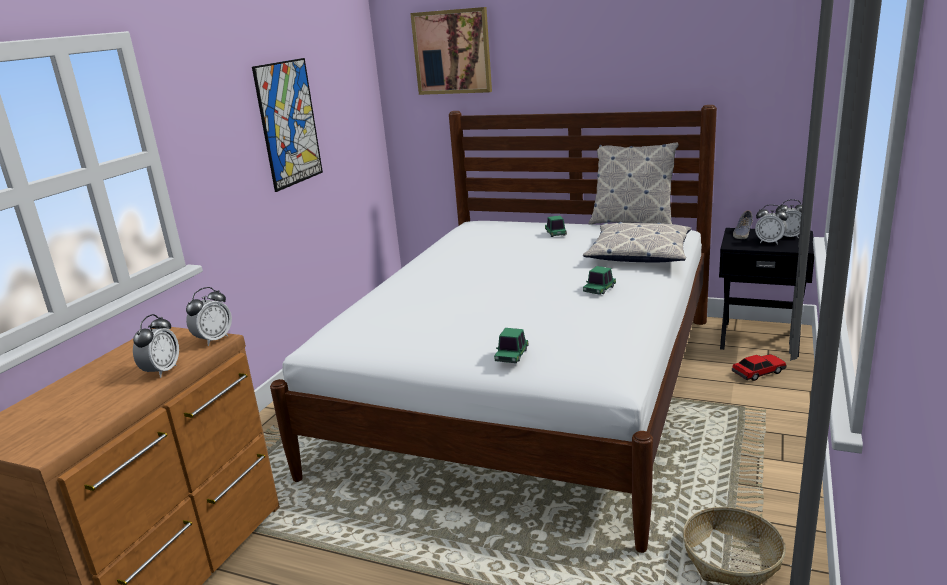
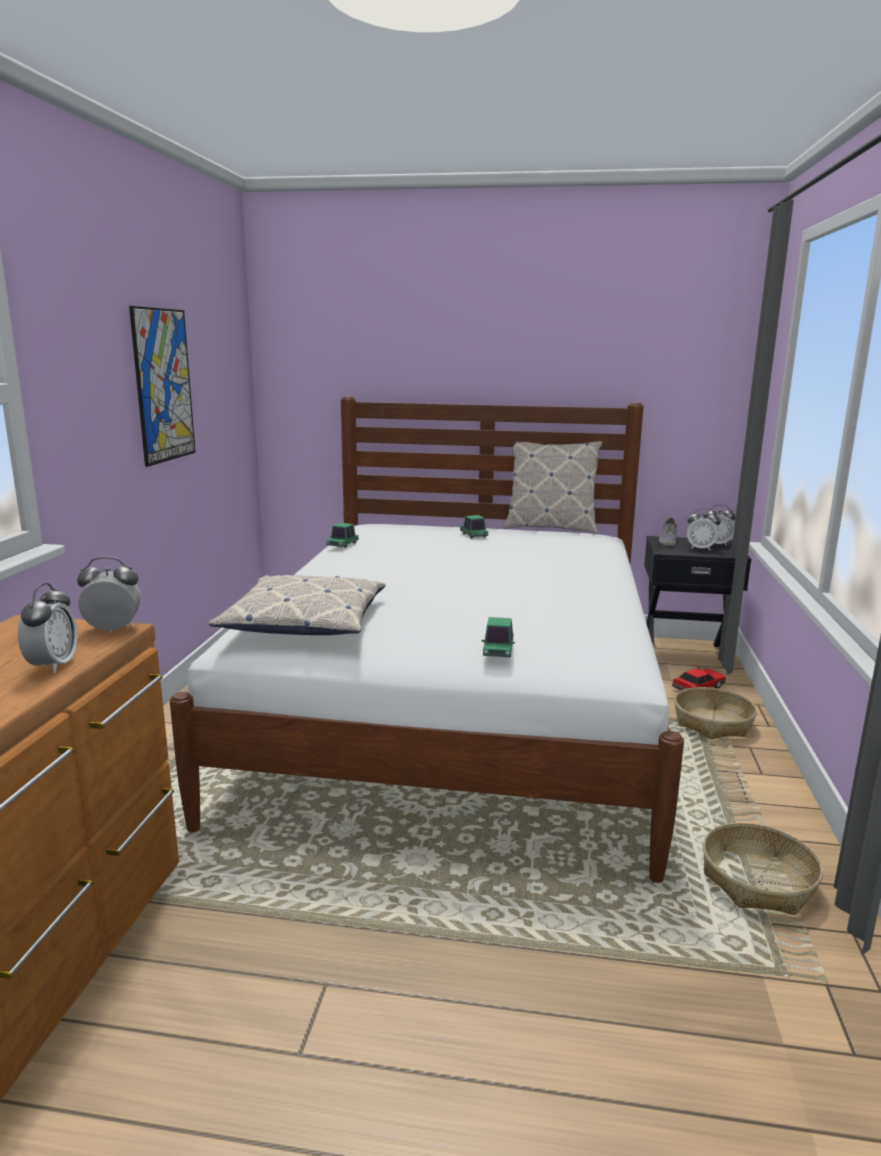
camera: 15 degrees left, 5 degrees down
(214, 340) = (113, 629): alarm clock -> alarm clock turned 120 degrees counterclockwise
(452, 52) = (347, 329): picture -> none
(599, 289) = (559, 586): toy car -> toy car (342, 544)
(639, 253) = (578, 554): pillow -> pillow (305, 621)
(757, 408) = (713, 723): none -> basket

